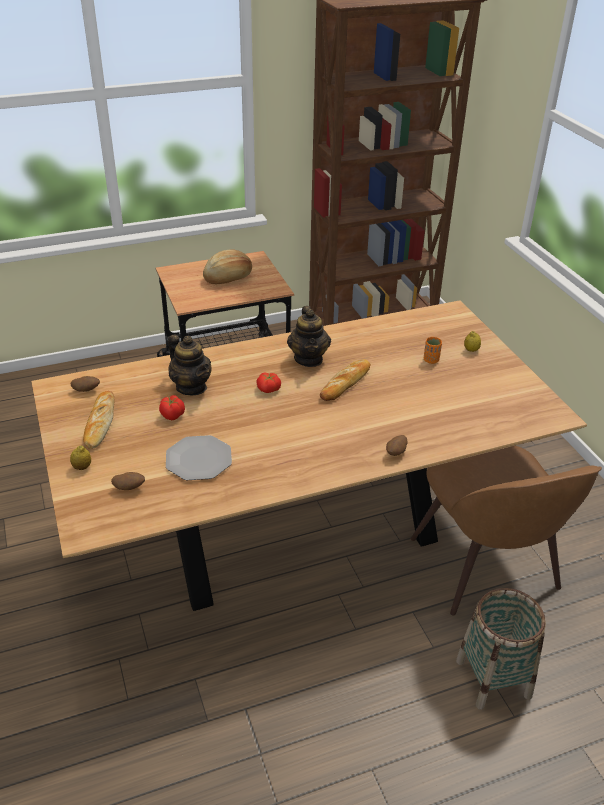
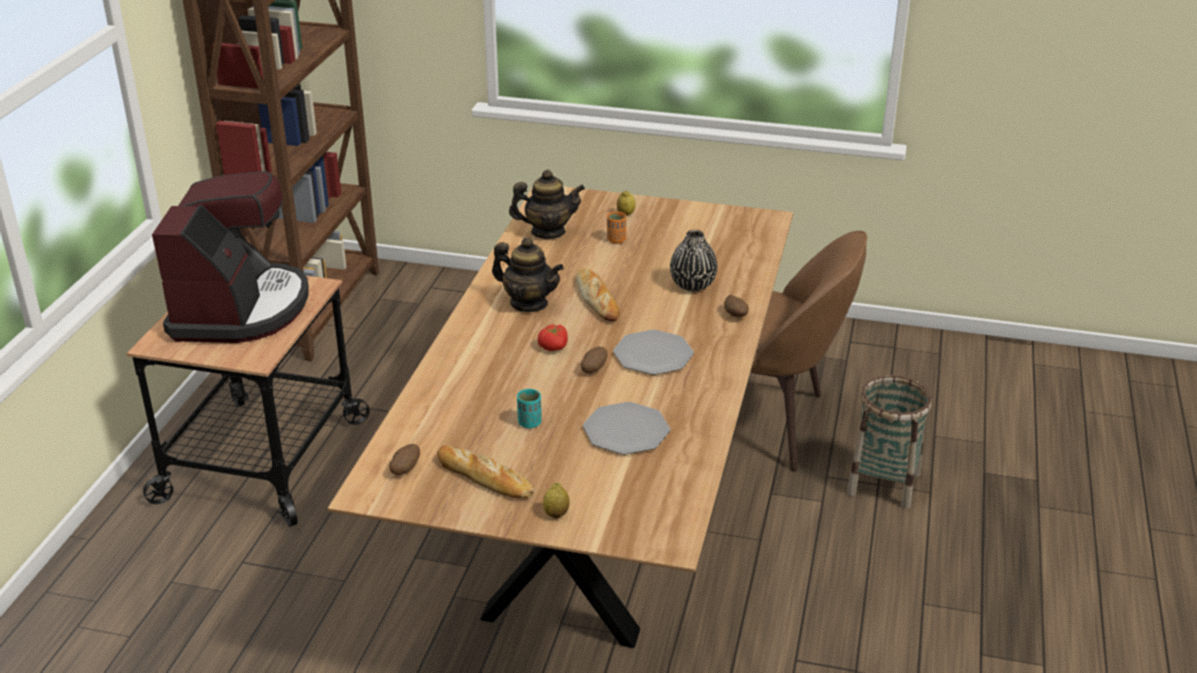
camera: 55 degrees left, 5 degrees down
(129, 488) = (627, 491): potato -> potato (593, 369)
(173, 415) = (529, 423): tomato -> turquoise cup
(191, 387) = (490, 393): teapot -> teapot (548, 232)
(228, 278) = (240, 309): bread -> coffee machine
(302, 434) = (653, 355): none -> plate
(414, 416) = (692, 285): none -> black vase

